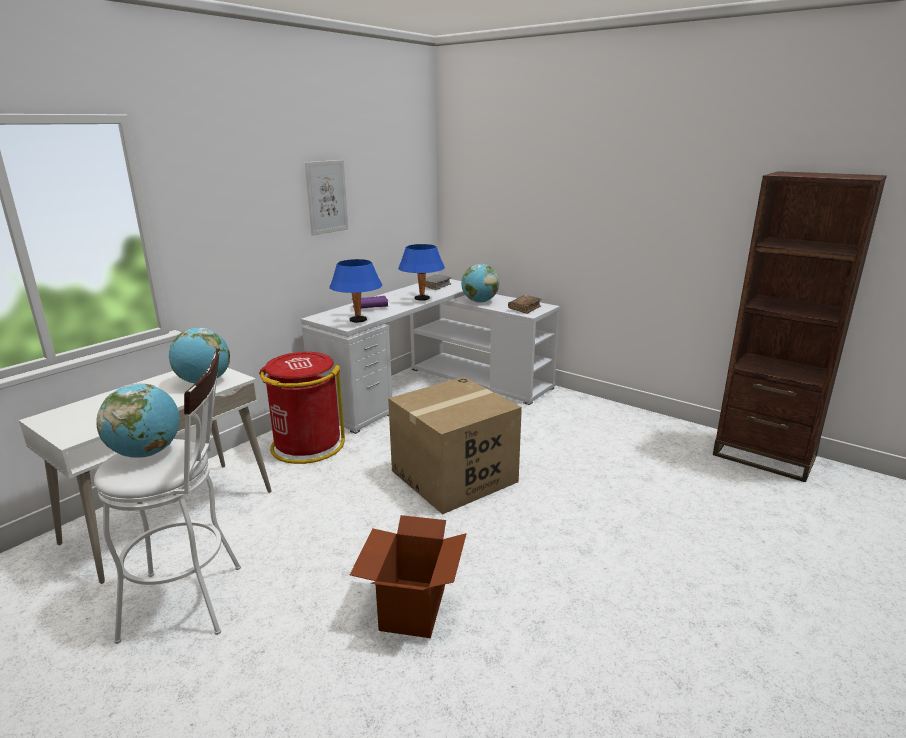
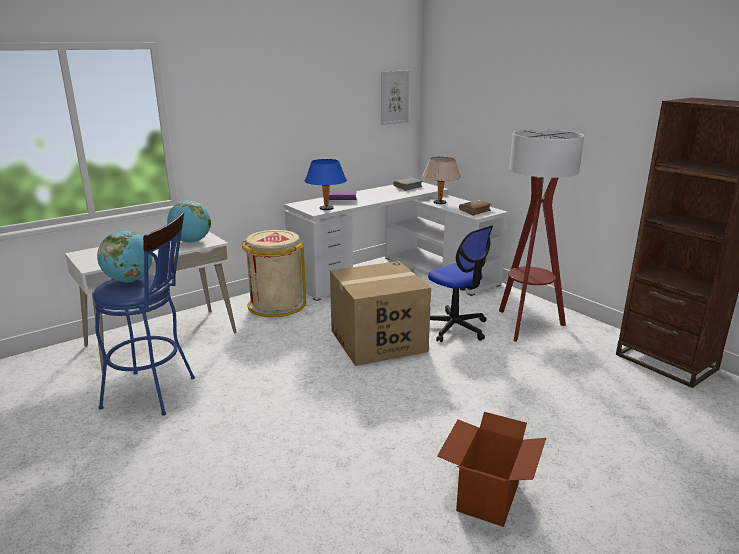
camera: 15 degrees right, 0 degrees up
(194, 600) = (156, 393): white stool -> blue stool
(307, 446) = (276, 305): red trash can -> beige trash can
(326, 197) = (313, 107): picture -> picture (394, 97)
(412, 608) = (300, 422): cardboard box -> cardboard box (487, 497)
(422, 299) = (389, 196): blue table lamp -> none
(479, 302) = (440, 203): globe -> beige table lamp
(532, 446) = (455, 328): none -> office chair
(605, 432) = (526, 325): none -> floor lamp

